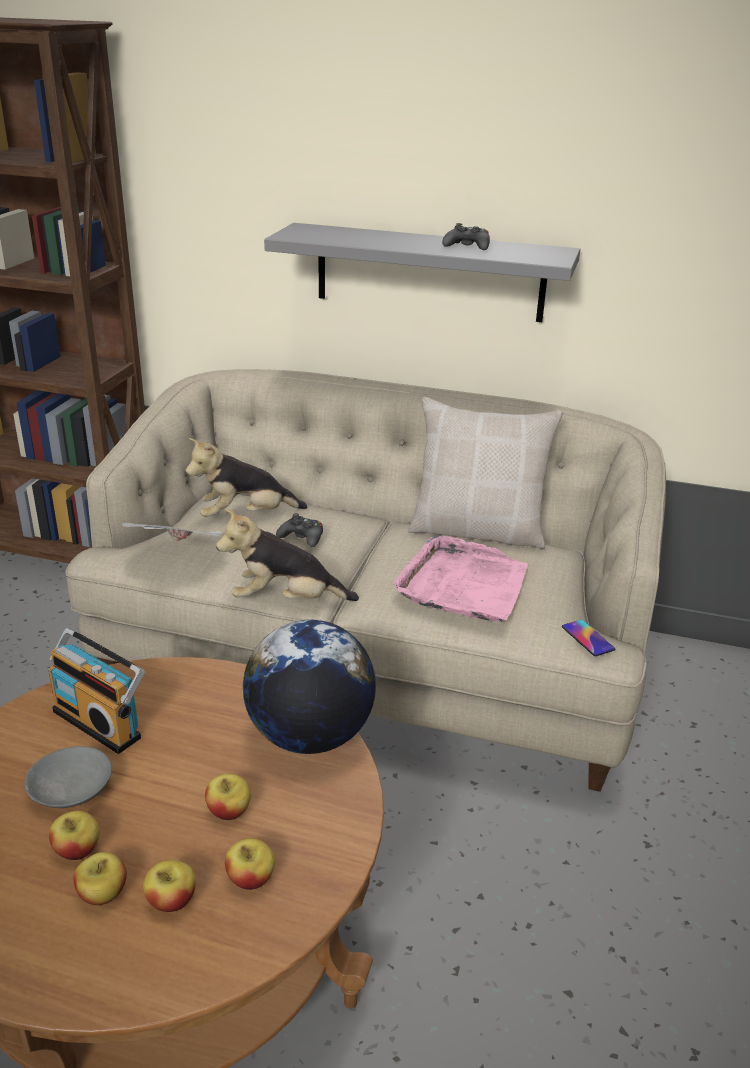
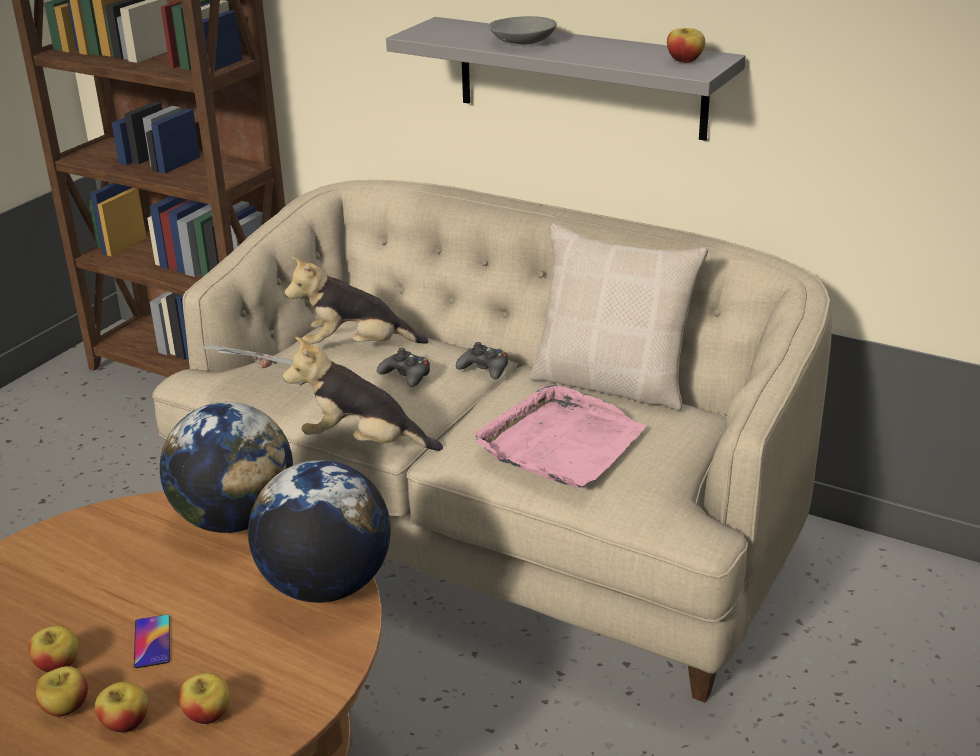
camera: 15 degrees right, 0 degrees up
(70, 790) = (72, 609): grey bowl -> grey bowl (522, 41)
(101, 722) = (125, 548): radio -> none
(197, 682) = (235, 519): none -> globe
(229, 811) = (213, 648): apple -> apple (684, 60)
(467, 246) = (608, 51): black game controller -> black game controller (484, 369)
(587, 638) = (678, 516): phone -> phone (152, 641)

